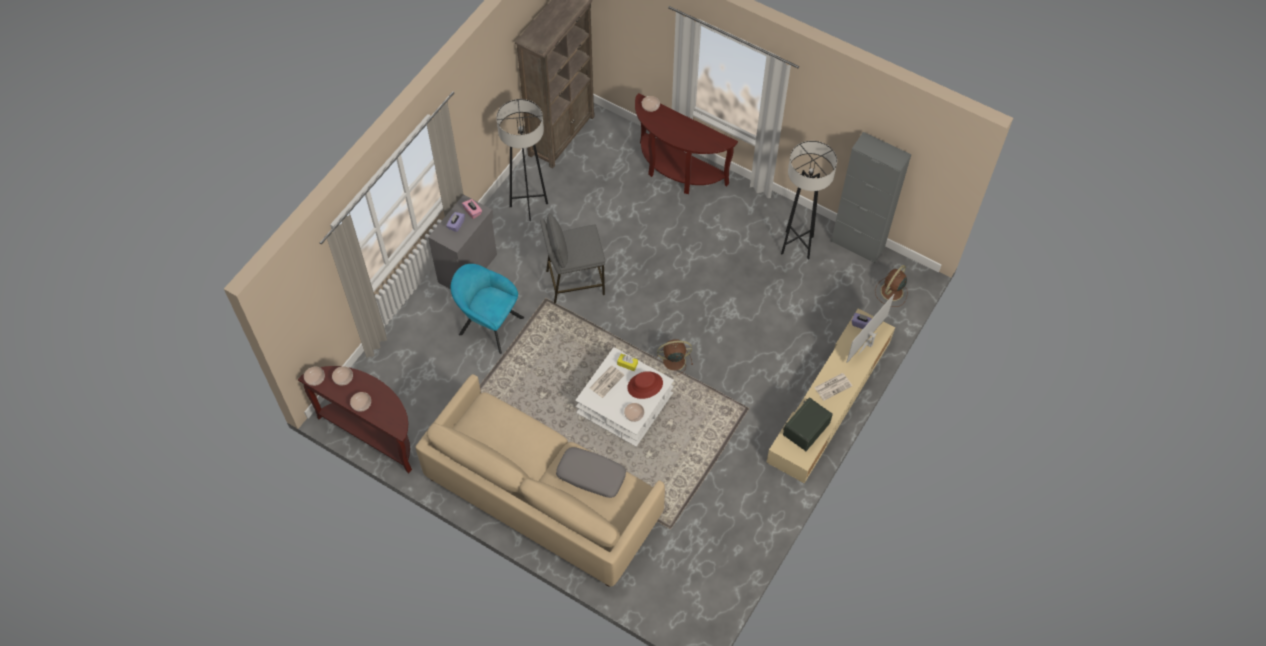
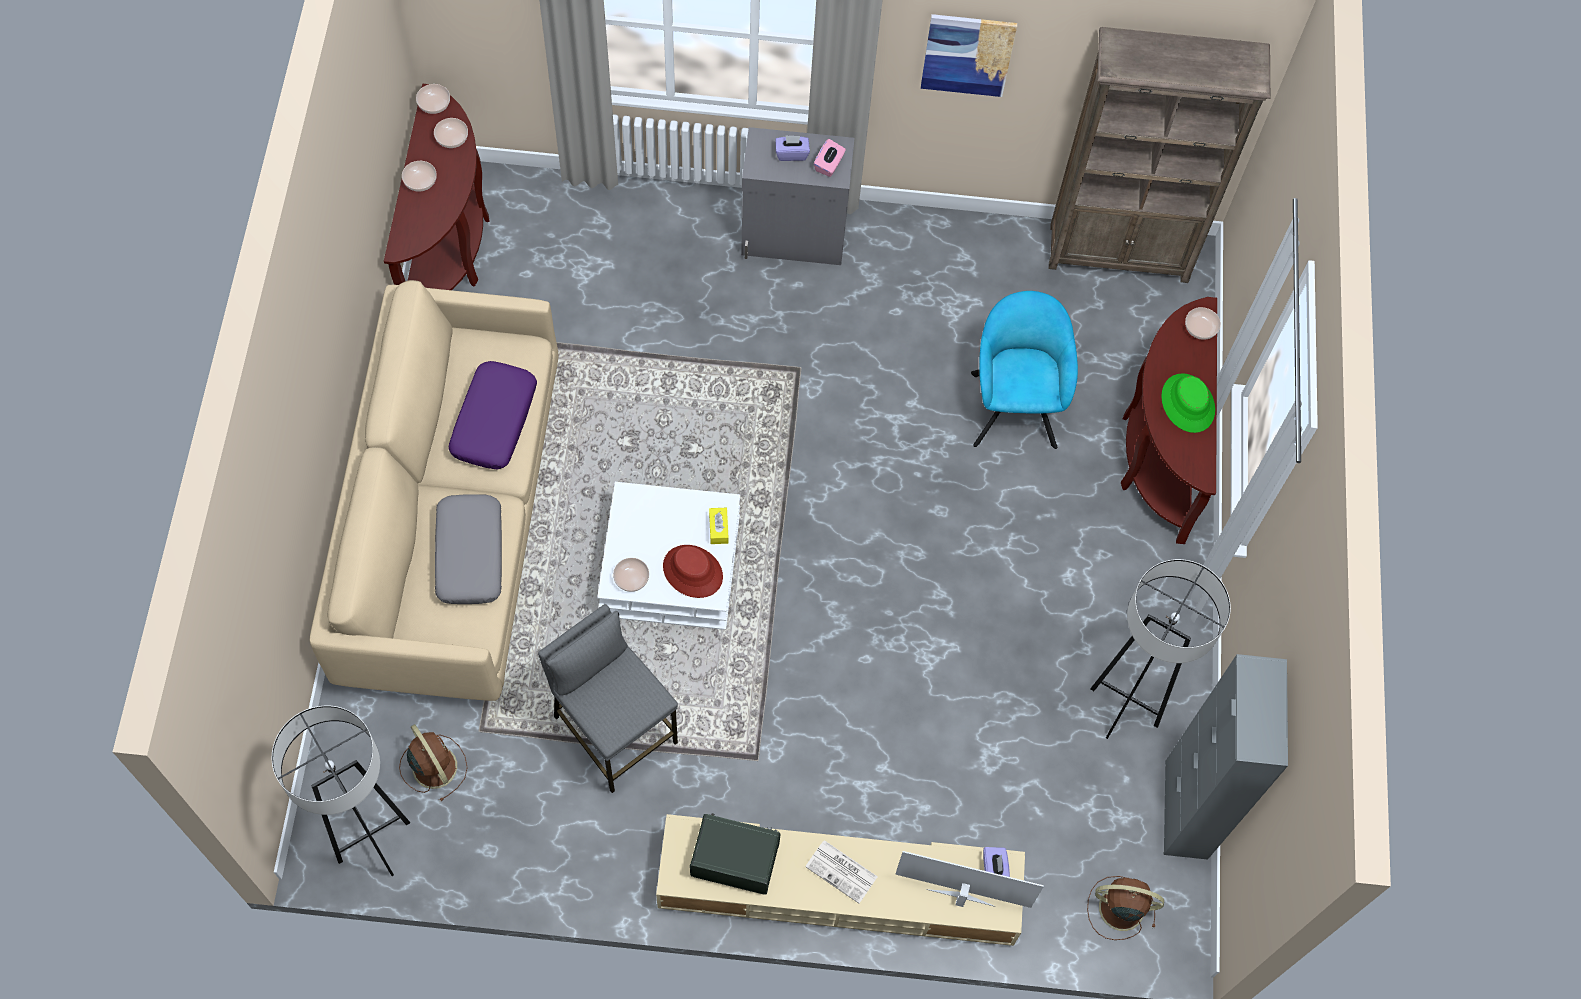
camera: 60 degrees right, 5 degrees up
(477, 109) = (967, 54): none -> picture
(488, 324) = (710, 310): turquoise armchair -> turquoise armchair (1013, 404)
(519, 434) = (494, 420): none -> purple pillow
(528, 205) = (958, 267): grey floor lamp -> grey floor lamp (374, 842)
(574, 282) = (853, 395): grey stool -> grey stool (615, 730)
(607, 381) = (672, 512): newspaper -> none
(672, 361) = (785, 604): brown fan -> brown fan (433, 765)
(687, 130) = (1188, 403): none -> green hat

